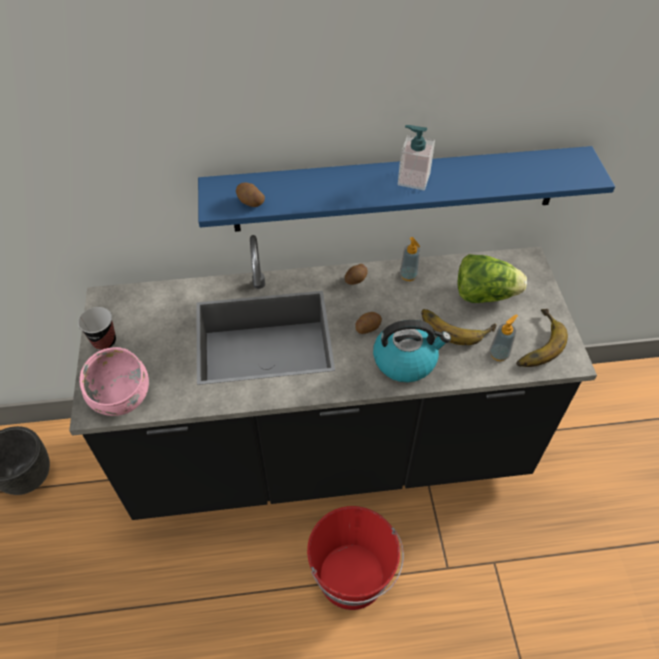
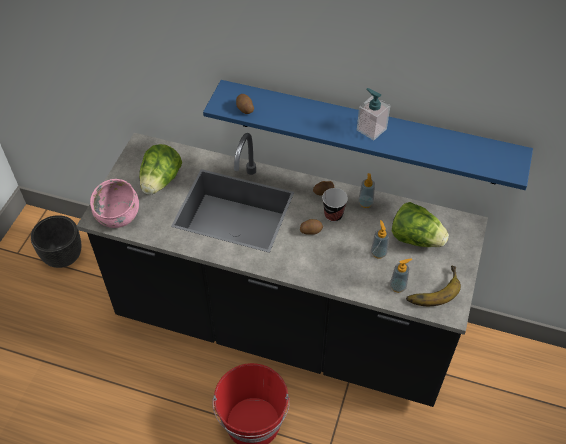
camera: 25 degrees right, 0 degrees up
(104, 342) = (126, 175): cup -> cup (333, 215)
(154, 334) = (161, 181): none -> lettuce
(406, 360) = (324, 264): kettle -> none
(455, 325) = (378, 253): banana -> soap dispenser

